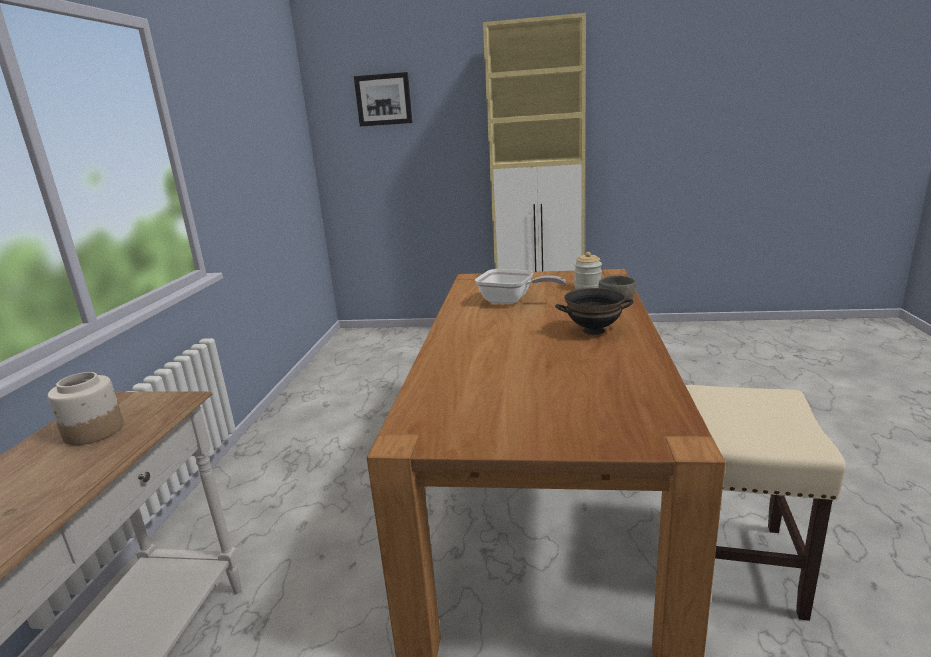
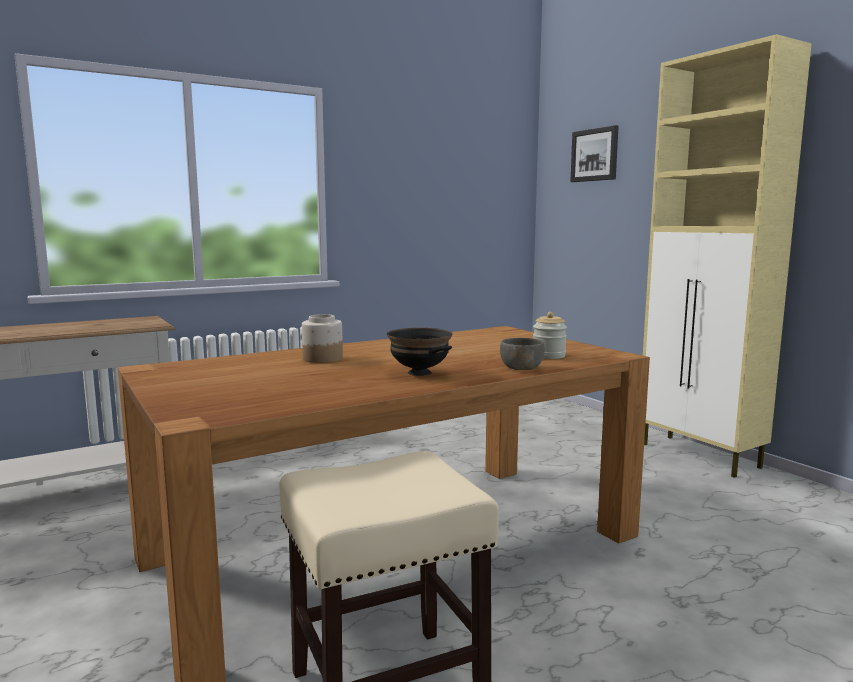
camera: 50 degrees right, 10 degrees down
(94, 431) = (106, 324): jar -> jar (322, 359)
(511, 301) = (459, 346): frying pan -> none

